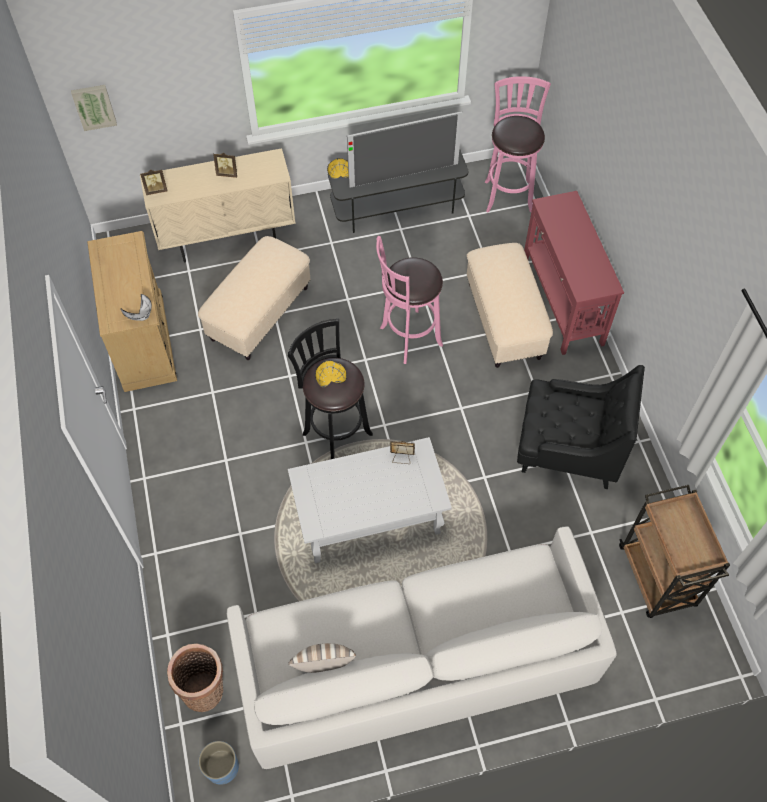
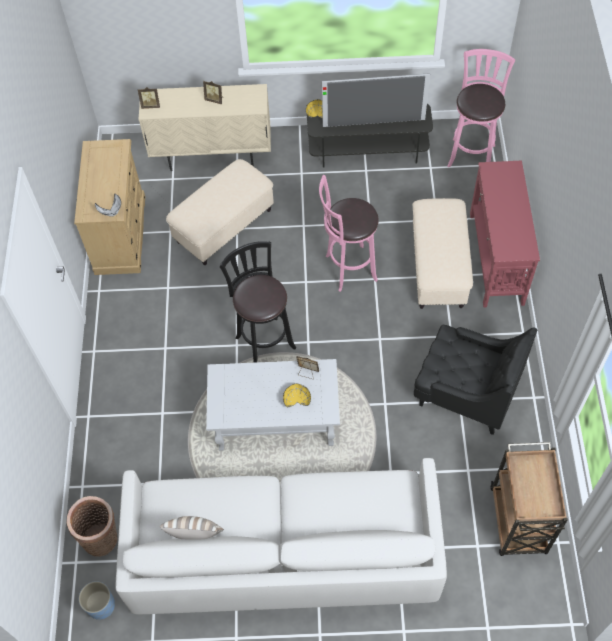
camera: 15 degrees right, 0 degrees up
(94, 106) = (107, 26): picture -> none
(330, 378) = (257, 292): yellow bowl -> yellow bowl (296, 399)

